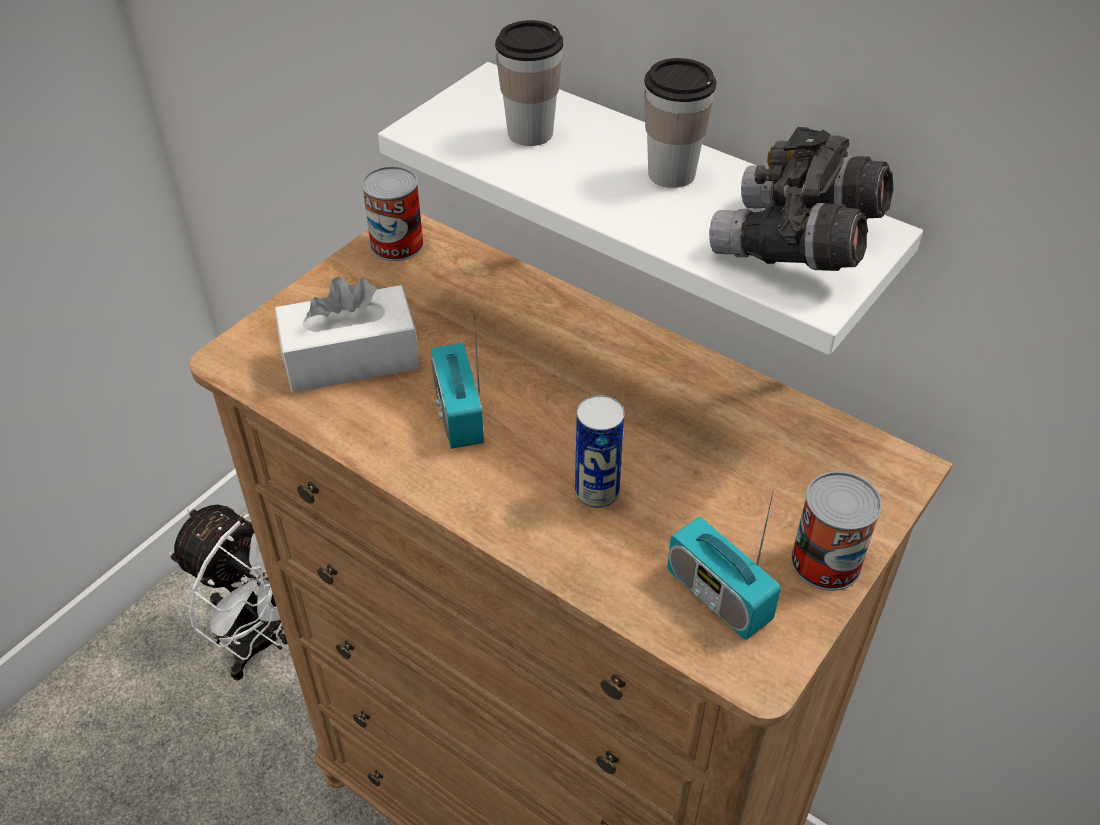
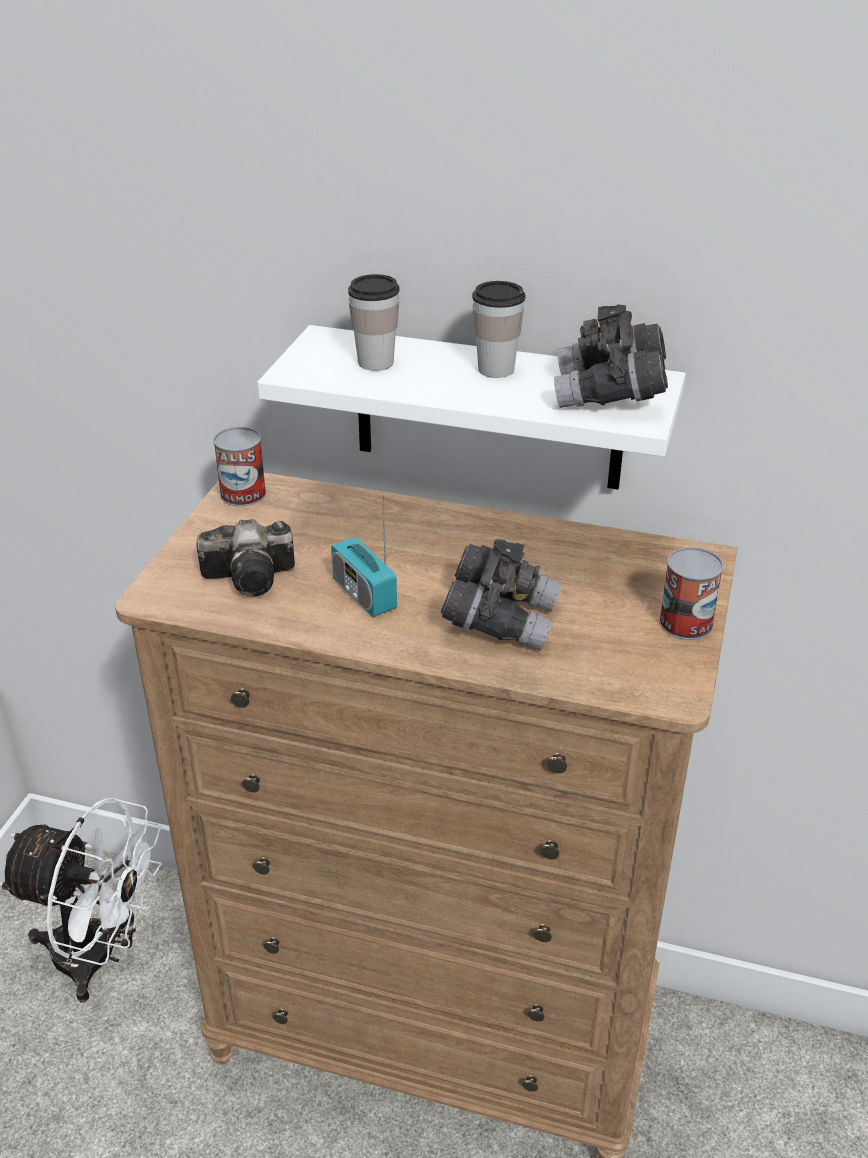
camera: 20 degrees left, 10 degrees down
(351, 359) = (254, 577): white tissue box -> camera
(597, 492) = (500, 619): can -> grey binoculars
(718, 596) = (624, 661): radio -> none

